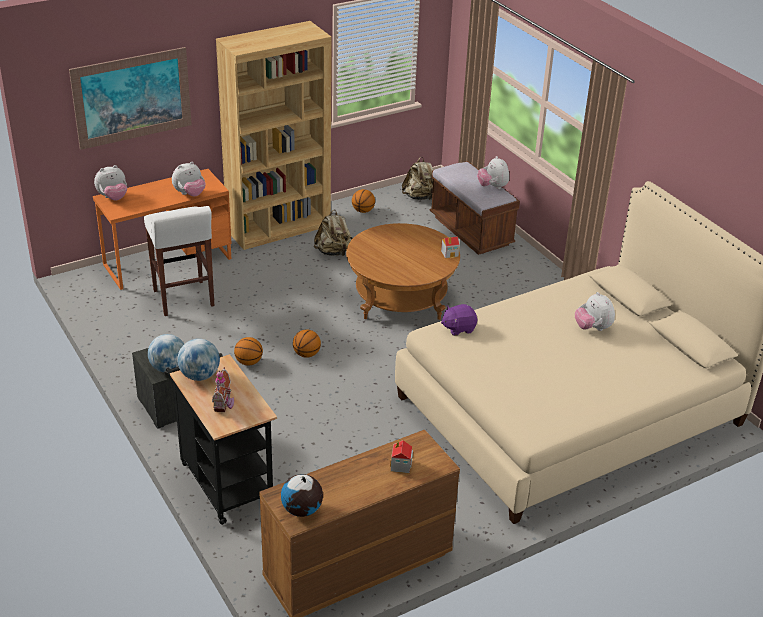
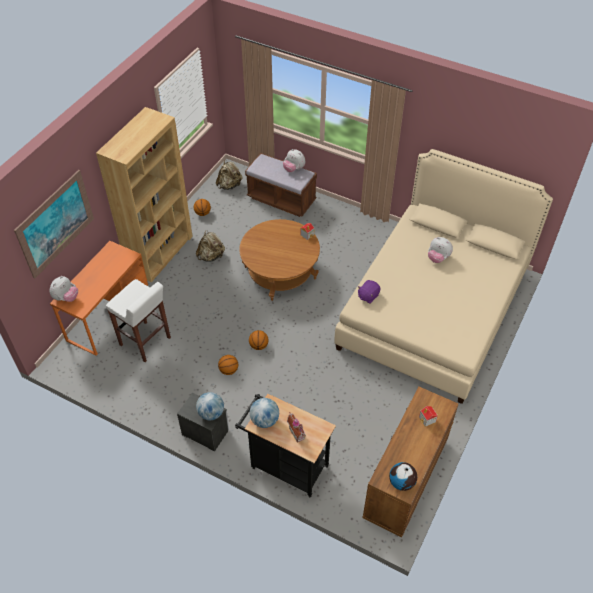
camera: 30 degrees left, 15 degrees up
(190, 194) = (117, 269): plush toy -> none

